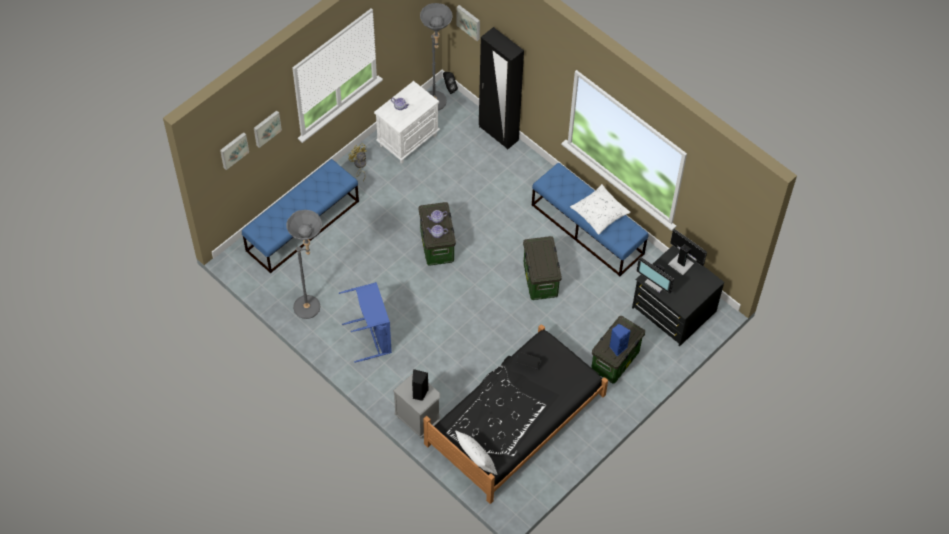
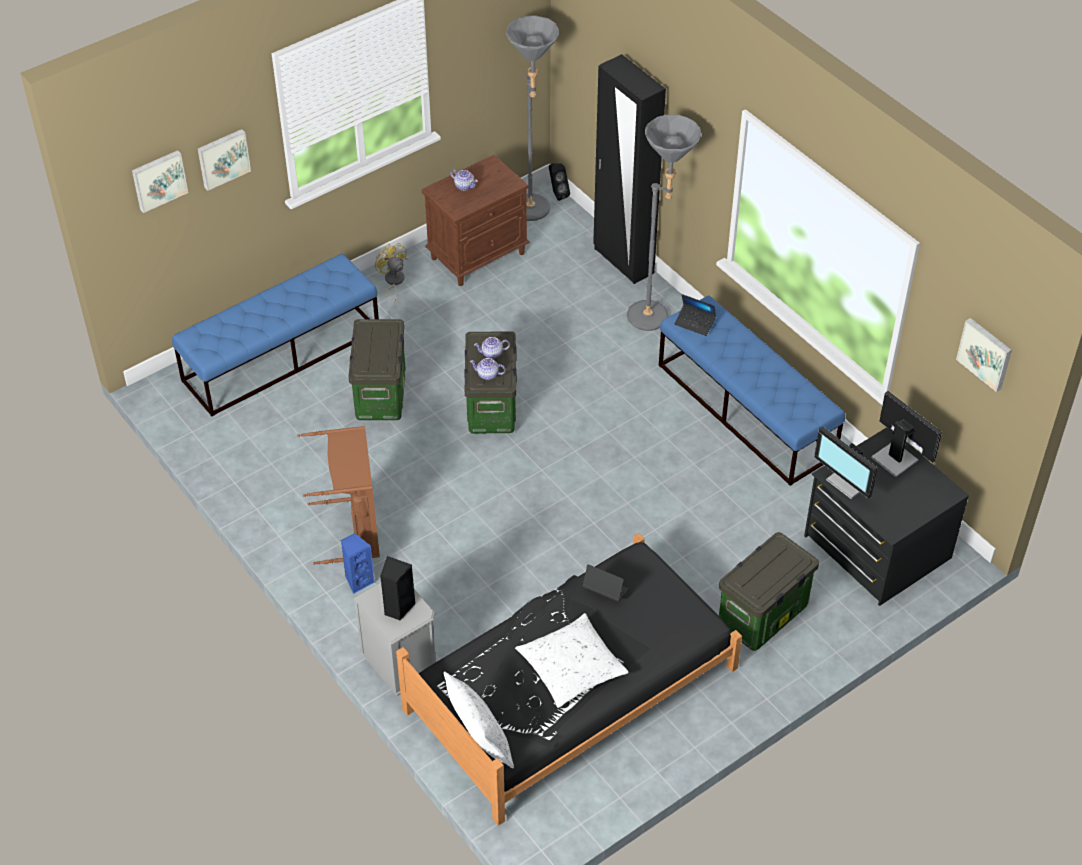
camera: 10 degrees right, 10 degrees down
(313, 307) = (266, 473): grey floor lamp -> grey floor lamp (657, 317)
(372, 337) = (354, 529): blue laundry basket -> brown laundry basket
(408, 140) = (478, 255): white nightstand -> brown nightstand
(469, 22) = (588, 56): picture -> picture (985, 353)
(541, 280) = (654, 476): storage box -> storage box (381, 395)
(553, 183) = (695, 323): none -> laptop
(599, 213) = (766, 373): white pillow -> white pillow (571, 667)
(617, 347) = (765, 582): blue speaker -> blue speaker (358, 581)

